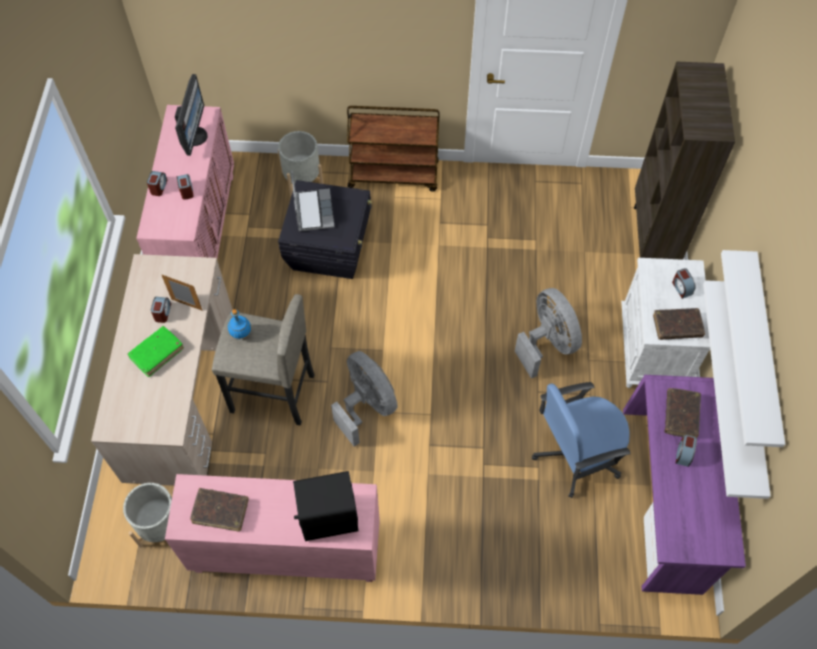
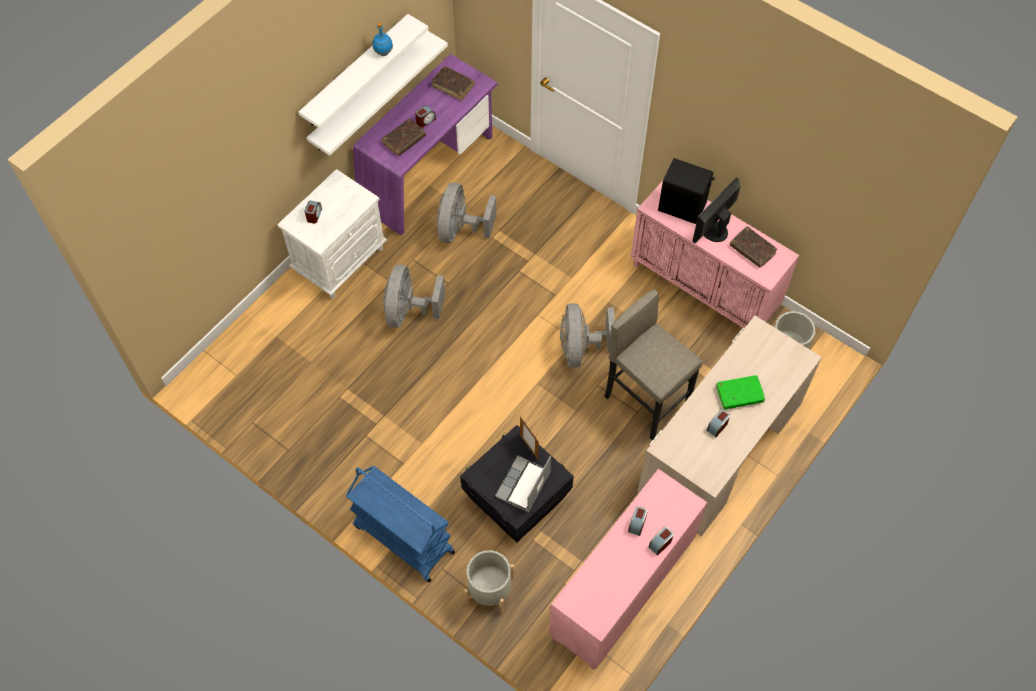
camera: 145 degrees left, 0 degrees up
(186, 304) = (694, 422): picture frame -> picture frame (529, 447)
(194, 136) = (596, 582): monitor -> monitor (713, 231)
(241, 334) = (665, 367): blue bottle -> blue bottle (383, 52)
(394, 175) = (403, 539): brown cart -> blue cart
(575, 455) = (460, 229): blue office chair -> grey fan
(654, 236) = (246, 339): brown bookcase -> none
(677, 327) = (345, 193): brown book -> brown book (453, 86)

